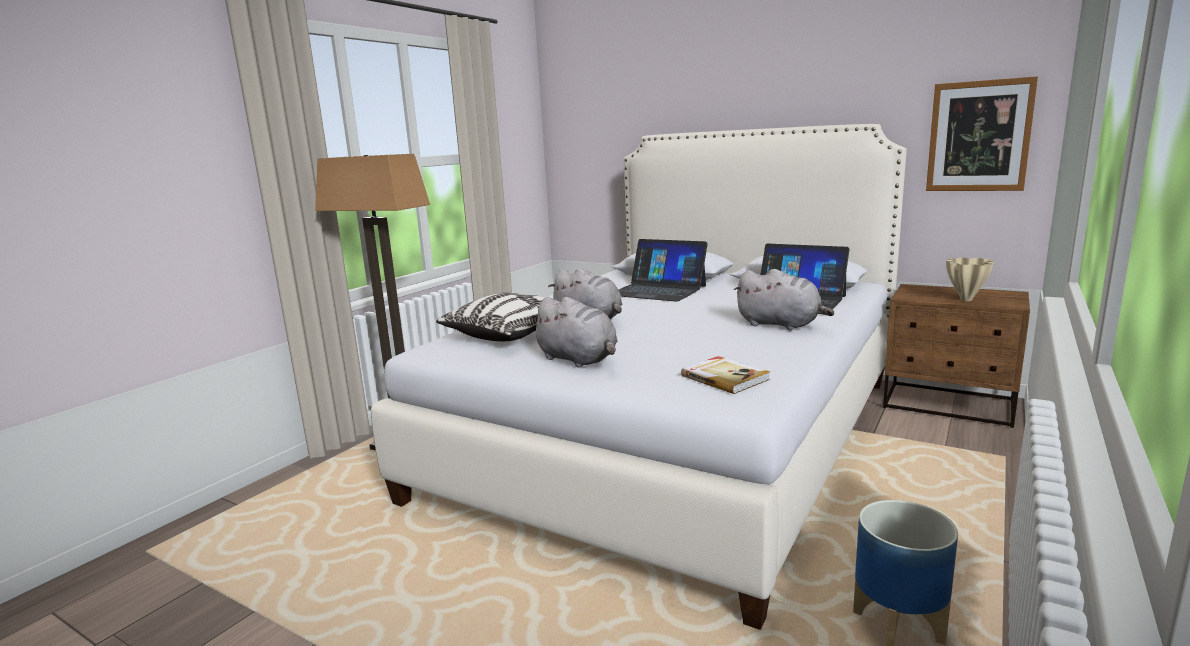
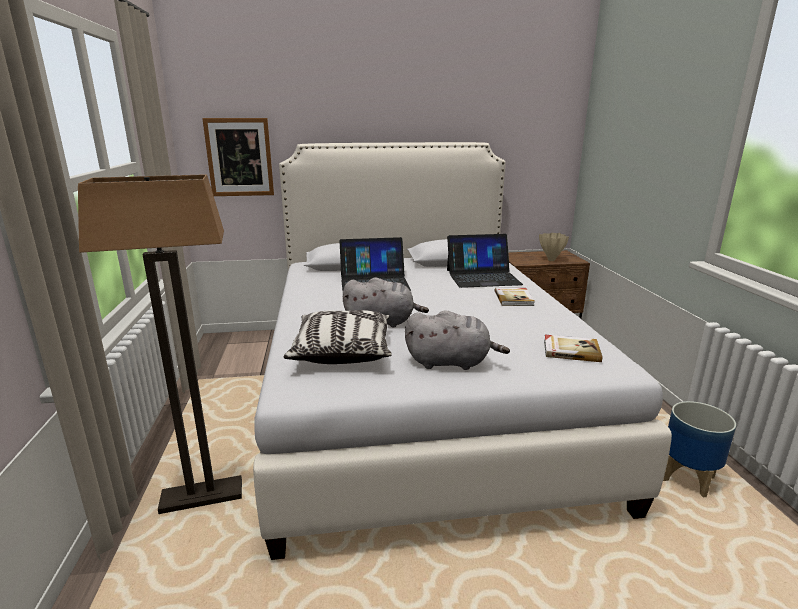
camera: 40 degrees left, 5 degrees up
(781, 325) = (514, 298): grey plush toy -> book
(979, 136) = (540, 153): picture -> picture (239, 157)

